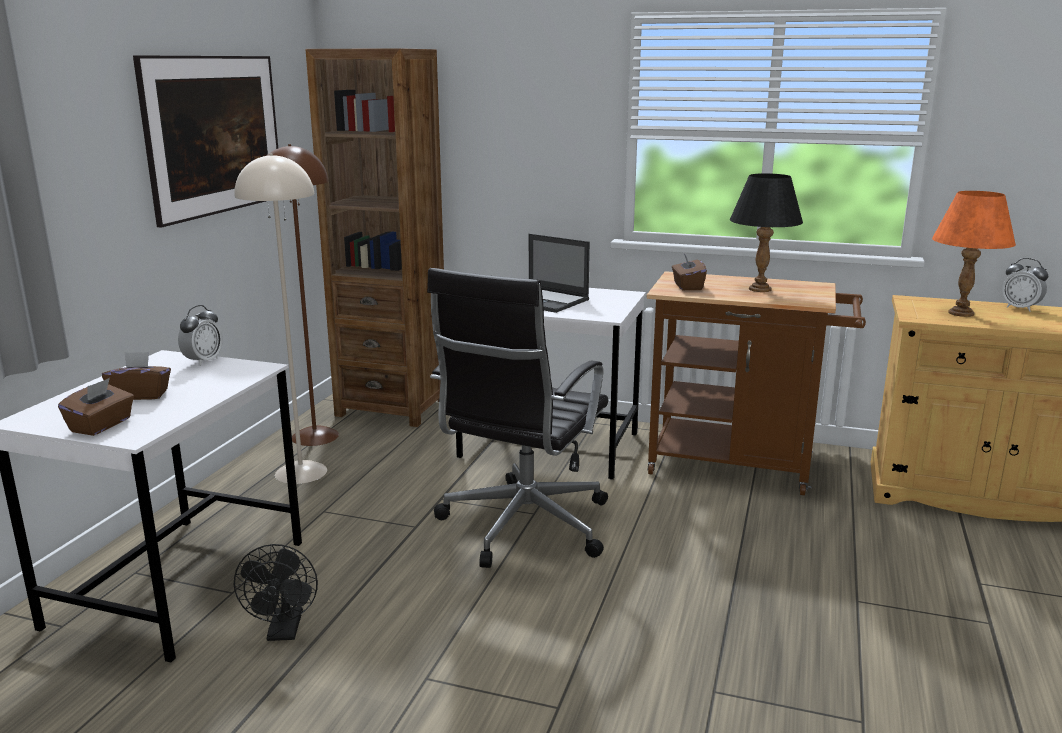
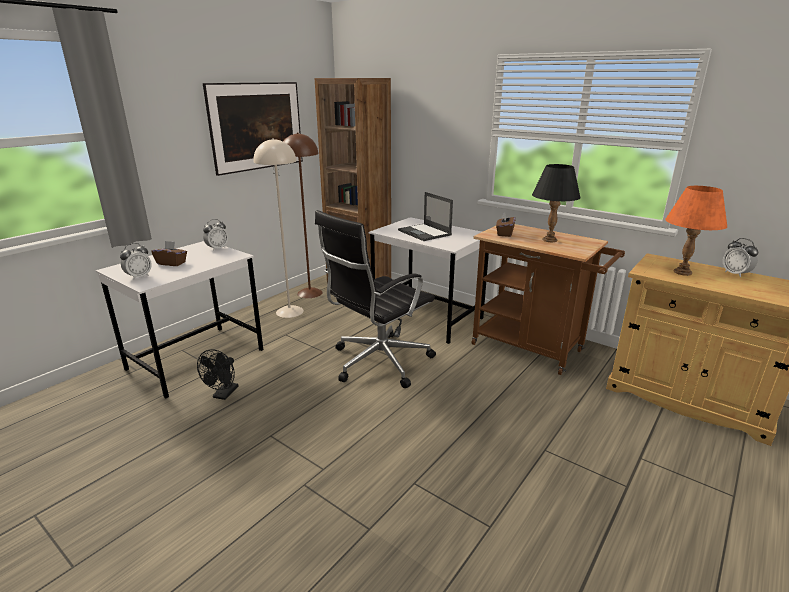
camera: 20 degrees right, 5 degrees up
(101, 425) = (139, 277): brown tissue box -> alarm clock

